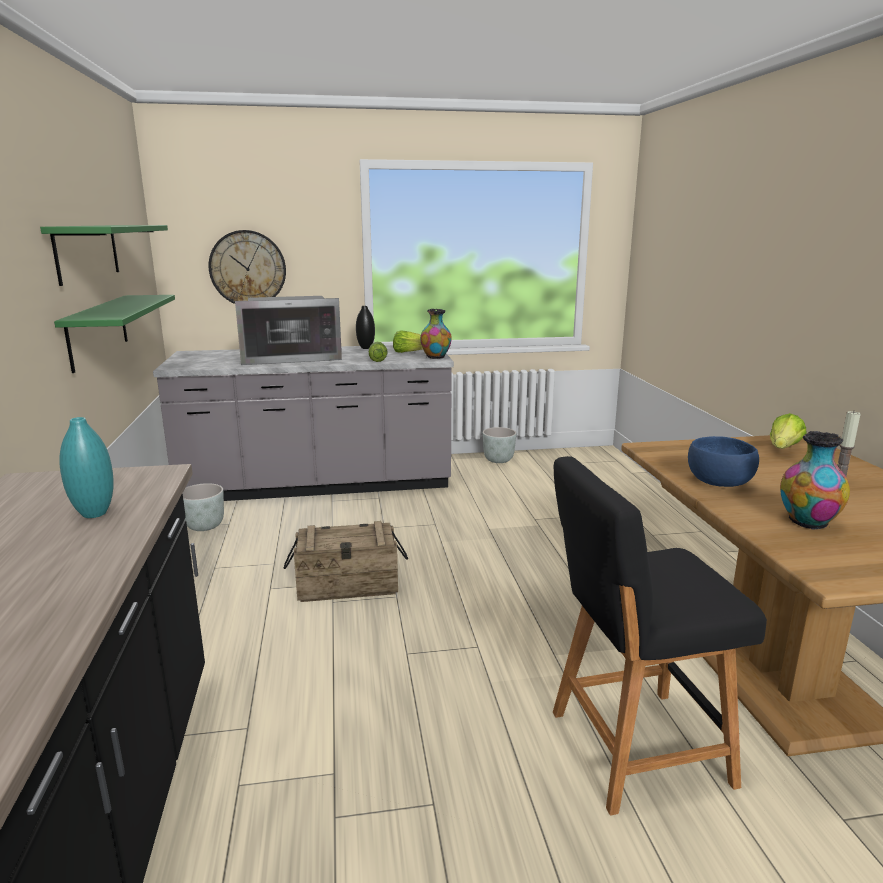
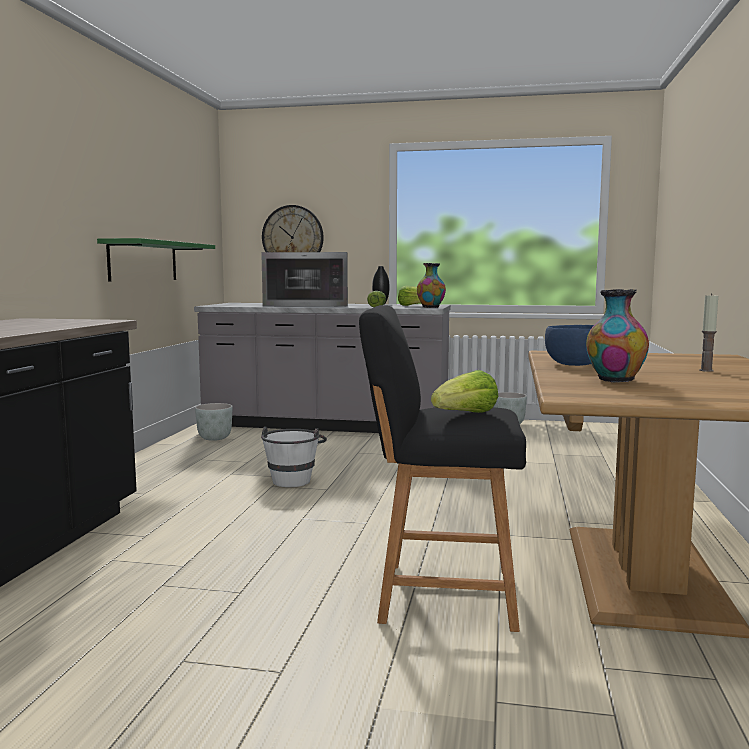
camera: 20 degrees right, 10 degrees down
(87, 252) = (143, 202): green shelf -> none
(94, 513) = (42, 325): turquoise vase -> none
(348, 585) = (293, 479): crate -> white bucket
(783, 448) = (690, 358): lettuce -> lettuce (466, 414)

